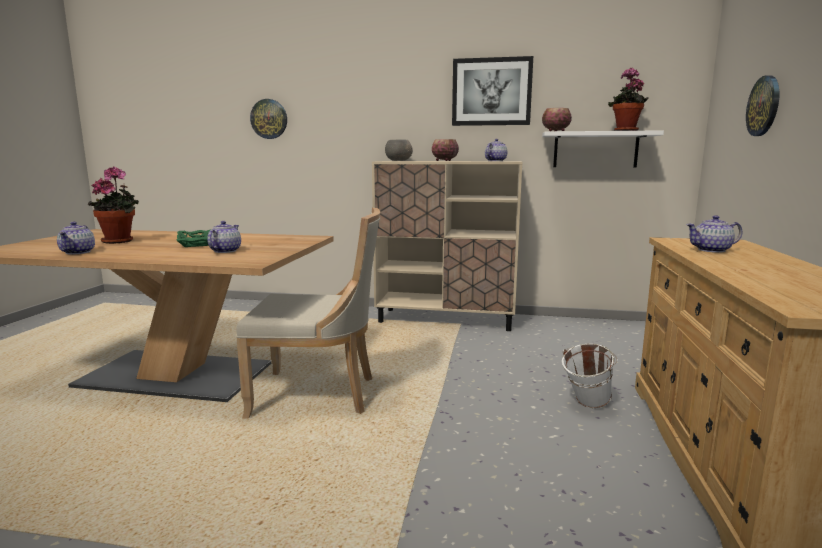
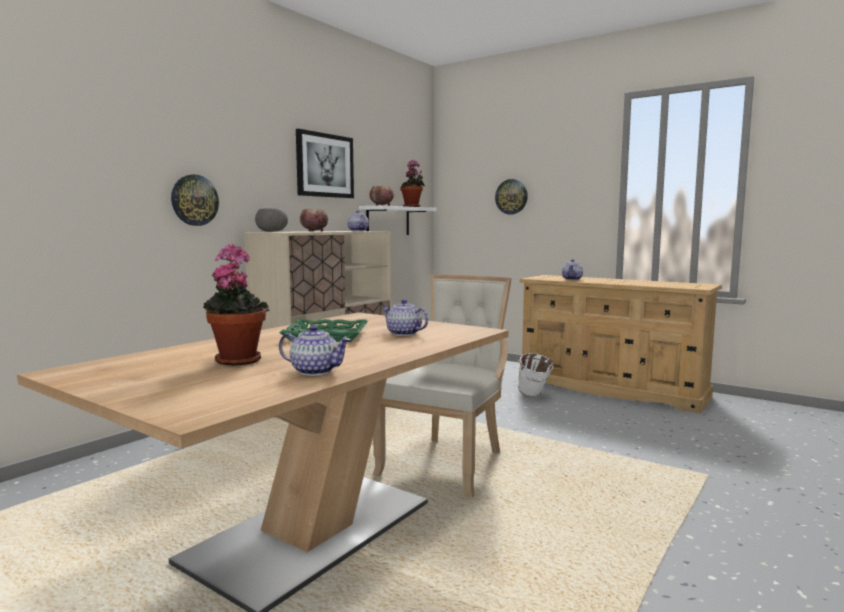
camera: 65 degrees left, 5 degrees down
(269, 119) = (81, 170): wall clock -> wall clock (194, 200)

